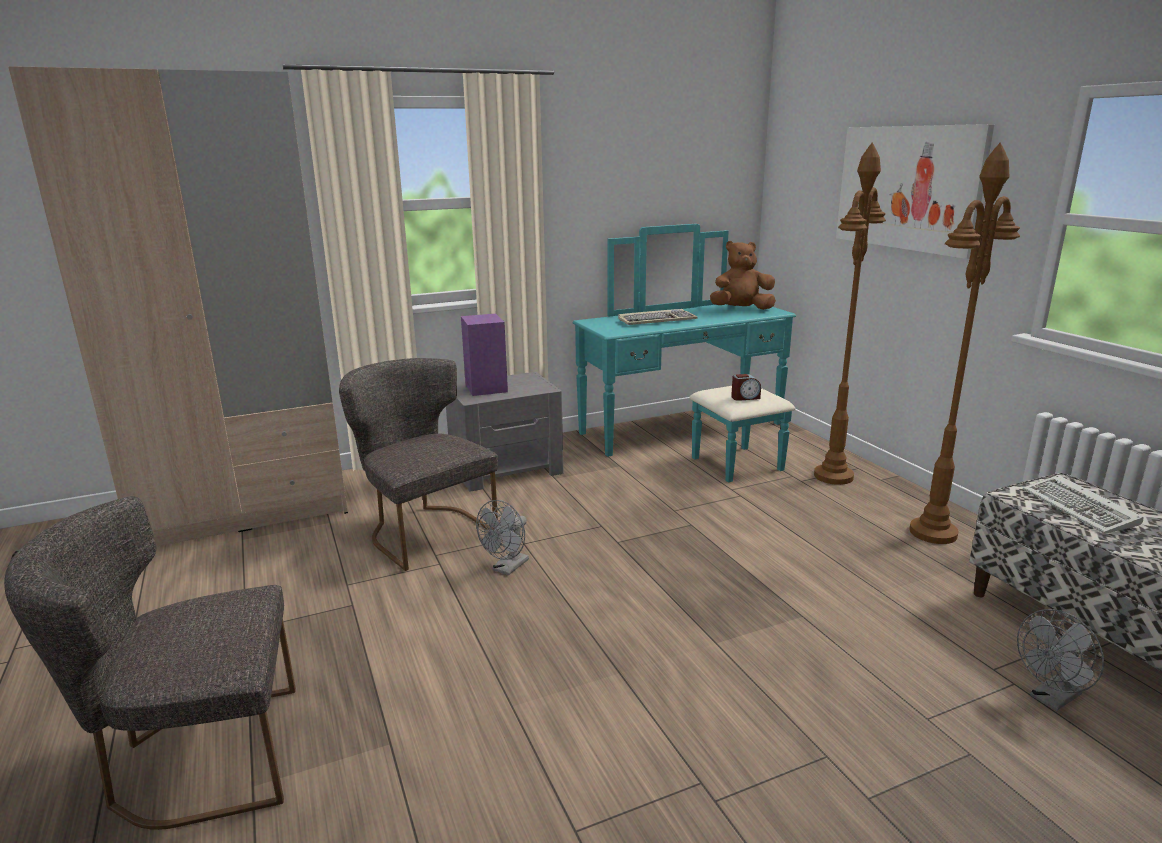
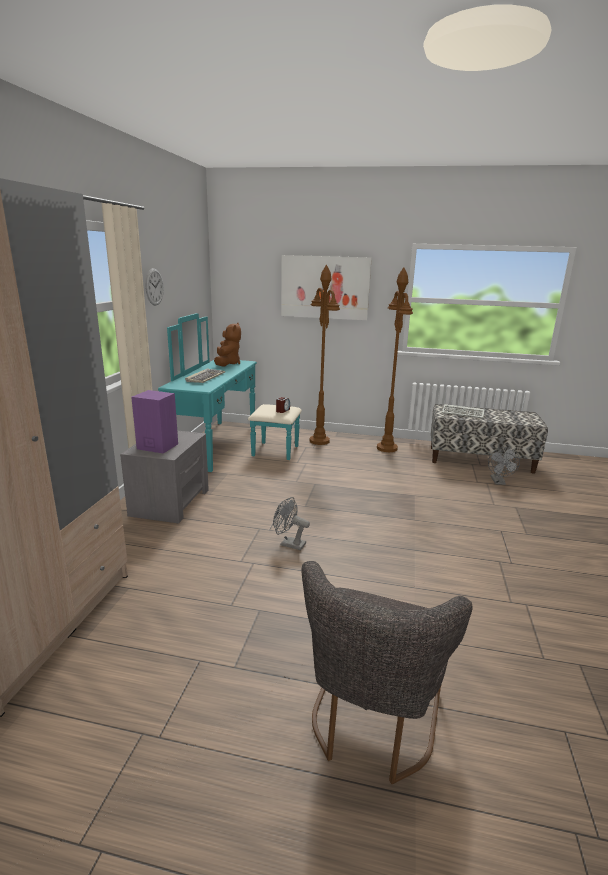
camera: 55 degrees left, 0 degrees up
(424, 531) = (204, 555): grey chair -> none
(507, 568) = (289, 544): grey fan -> grey fan turned 135 degrees clockwise
(591, 180) = (154, 287): none -> wall clock
(741, 309) = (227, 364): brown plush toy -> brown plush toy turned 150 degrees clockwise

